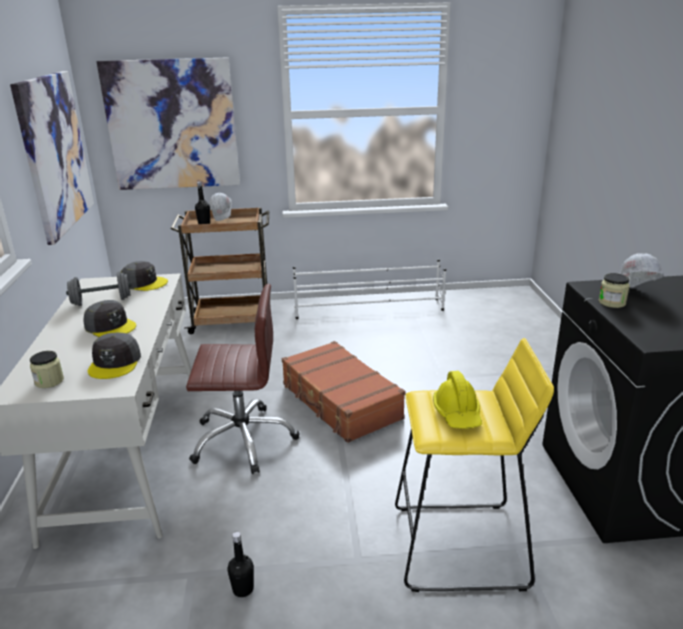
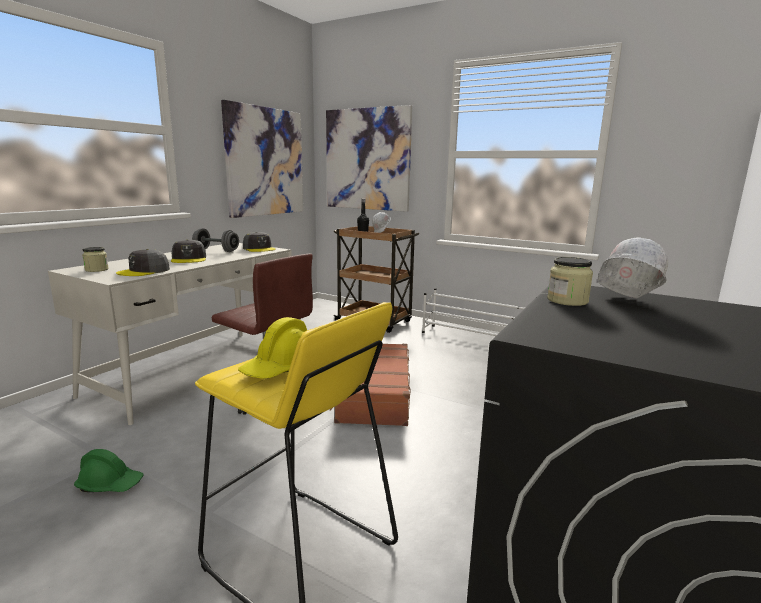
camera: 35 degrees right, 10 degrees down
(243, 589) = (110, 484): black bottle -> green hard hat

